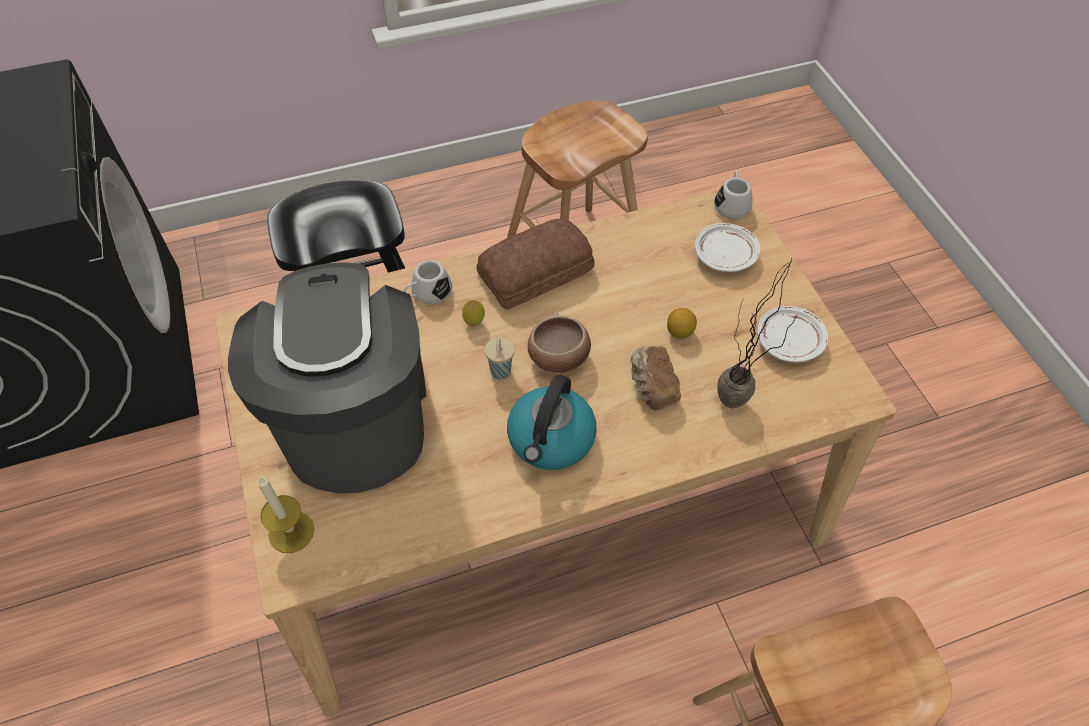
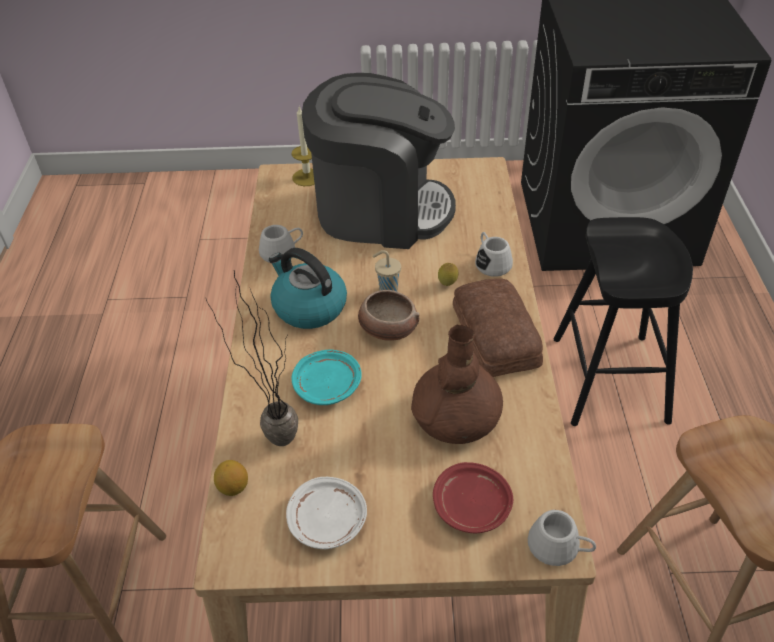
camera: 110 degrees right, 10 degrees down
(463, 502) = (282, 252): none -> white mug
(645, 281) = (456, 418): none -> brown vase
(651, 386) = (327, 384): bread -> turquoise plate
(679, 332) = (379, 426): lemon -> lemon (233, 487)
(725, 255) = (472, 506): white plate -> red plate

